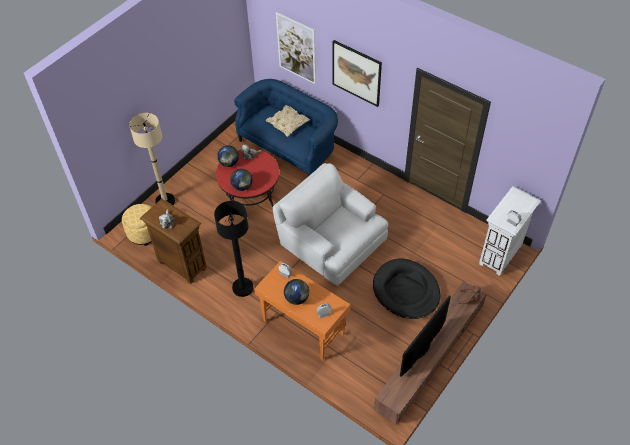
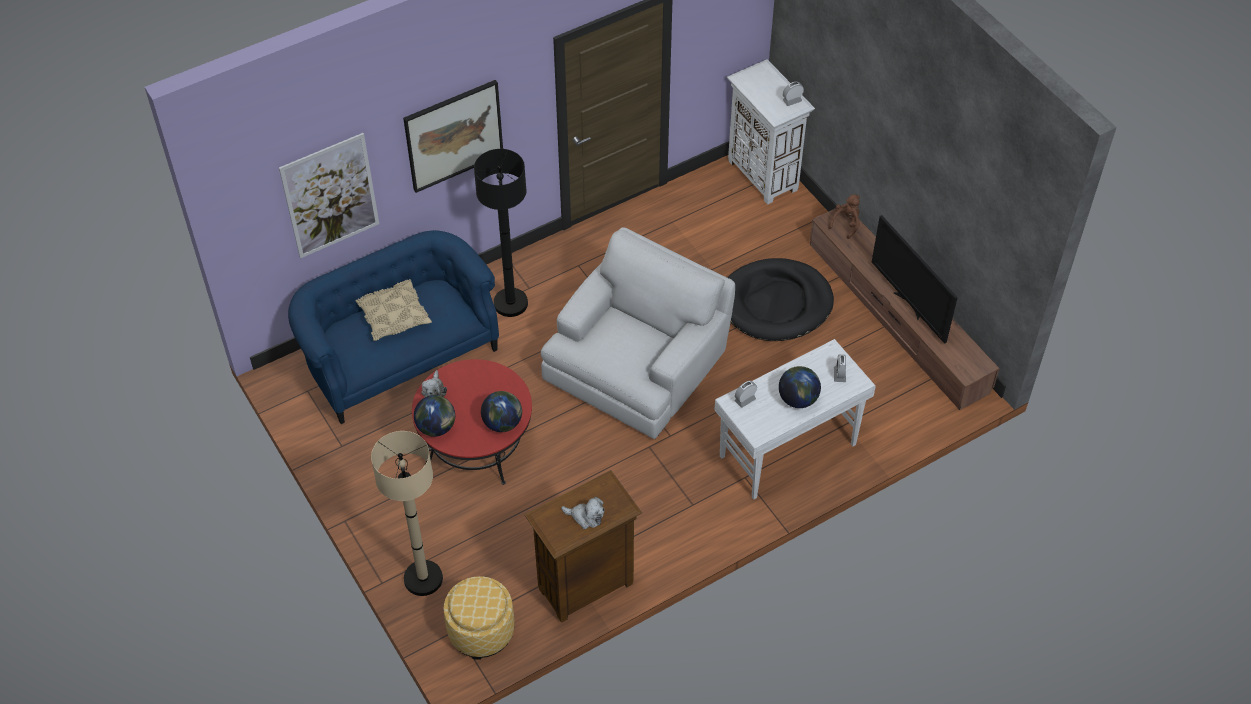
camera: 70 degrees left, 0 degrees up
(242, 287) = (675, 510): black floor lamp -> black floor lamp (510, 303)
(303, 327) = (787, 451): orange console table -> white console table
(330, 241) = (638, 363): white armchair -> white armchair turned 150 degrees clockwise

